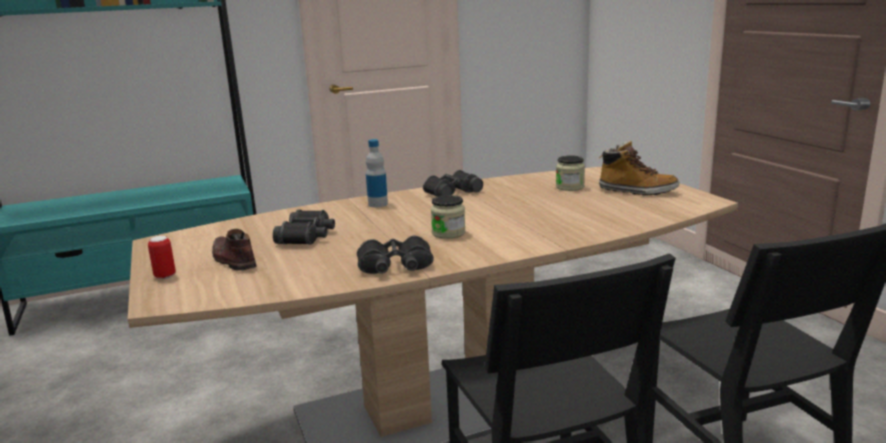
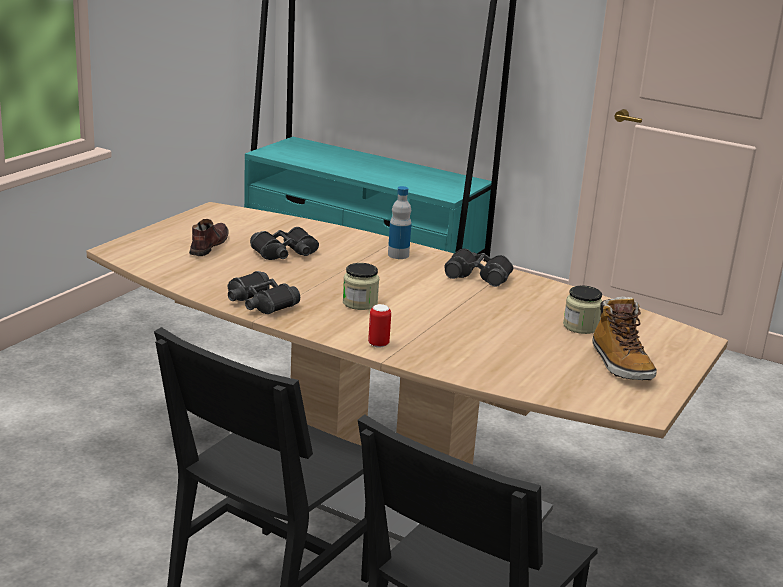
camera: 50 degrees right, 5 degrees up
(165, 276) = (157, 235): can -> can (378, 344)

